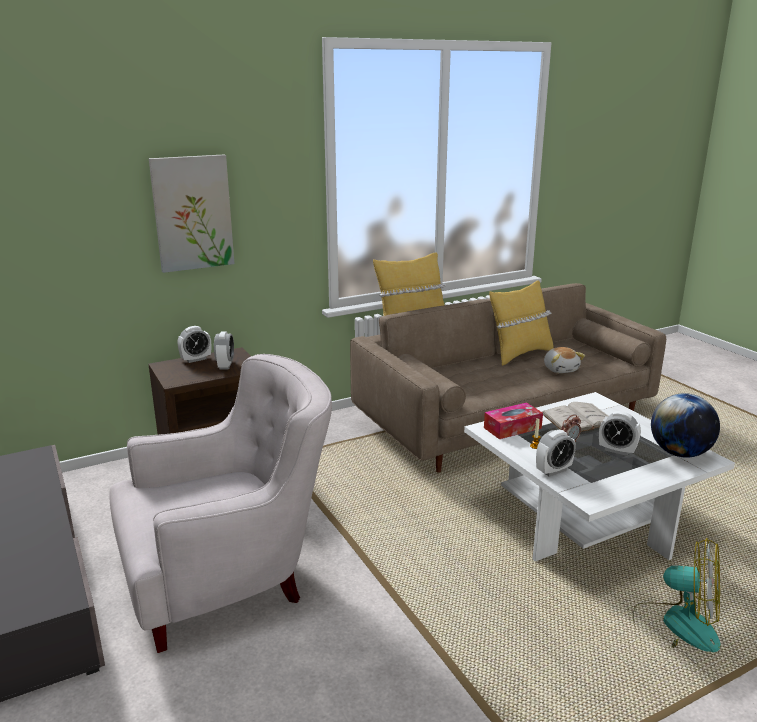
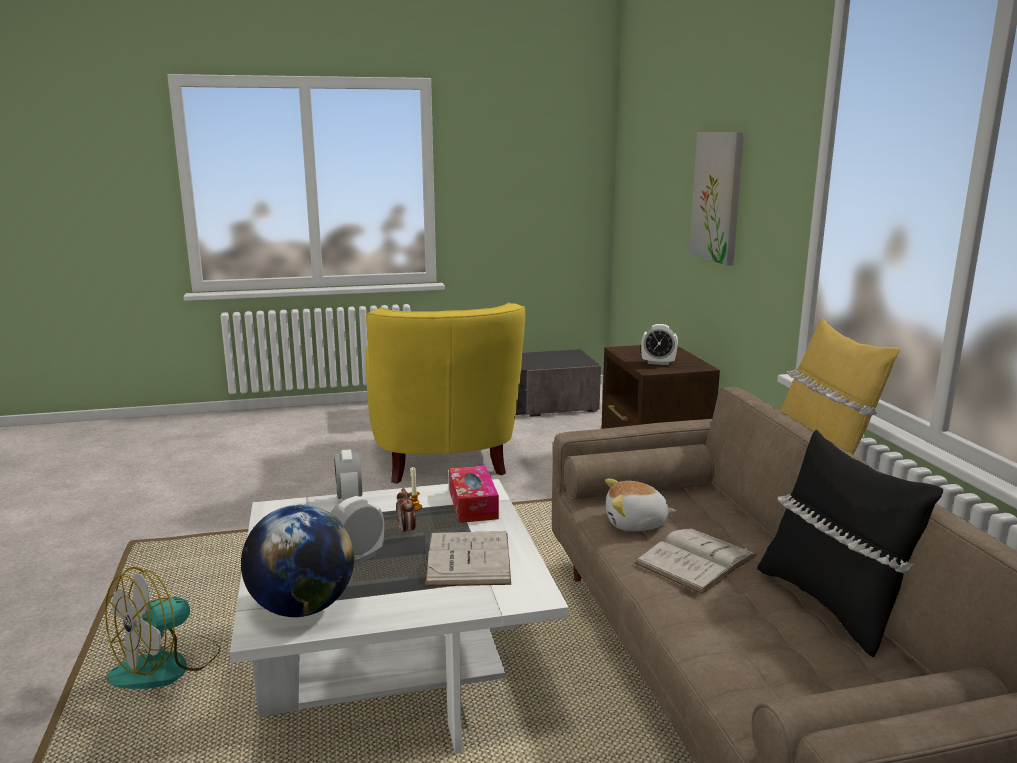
camera: 105 degrees right, 5 degrees down
(196, 359) = (680, 355): alarm clock -> none
(229, 577) = (444, 462): white armchair -> yellow armchair
(506, 376) = (696, 559): none -> white book
(519, 354) = (831, 604): yellow pillow -> black pillow
(561, 369) = (738, 632): plush toy -> plush toy (636, 524)

